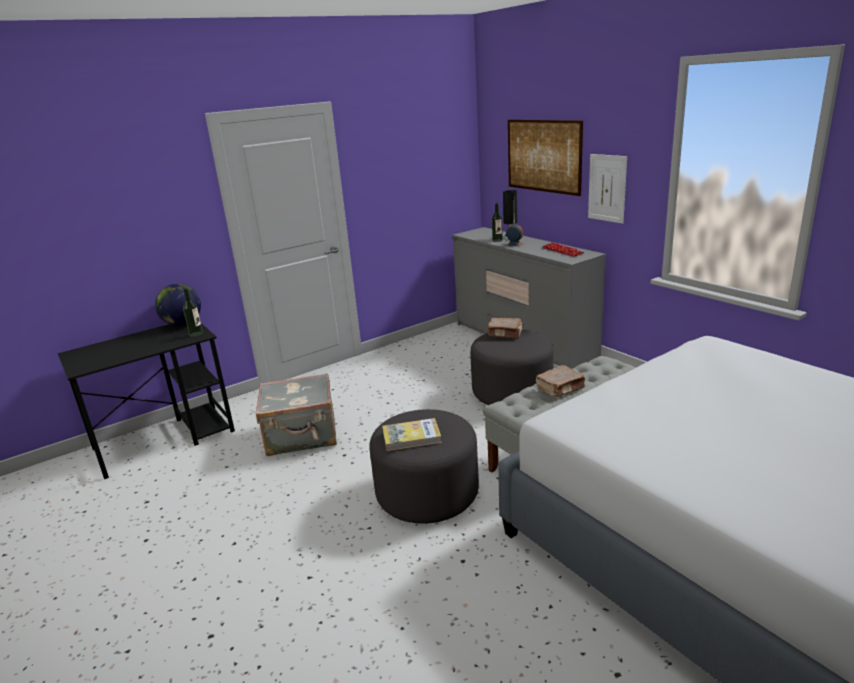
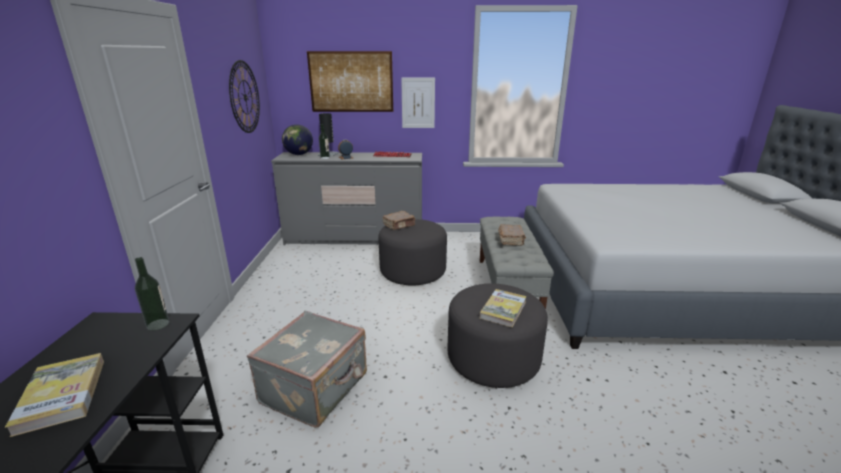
camera: 55 degrees left, 0 degrees up
(127, 348) = (62, 395): none -> book
(183, 324) = (97, 326): globe -> globe (299, 154)
(426, 170) = (245, 97): none -> wall clock

